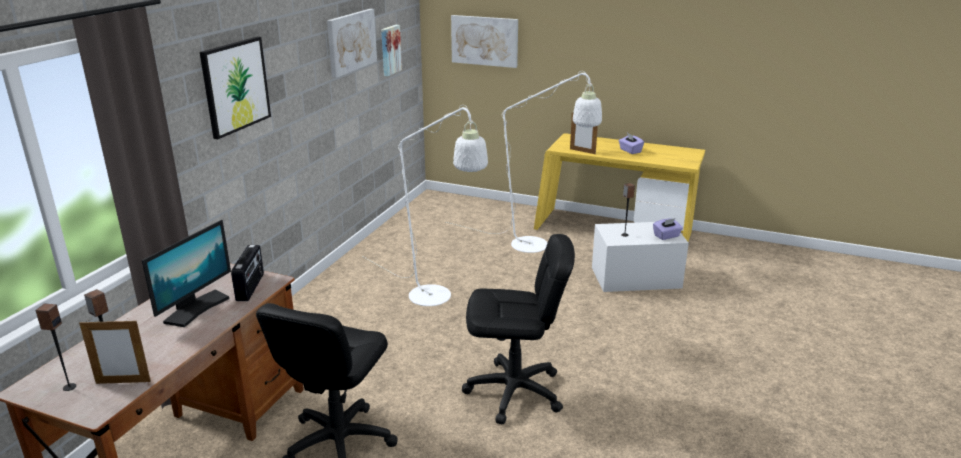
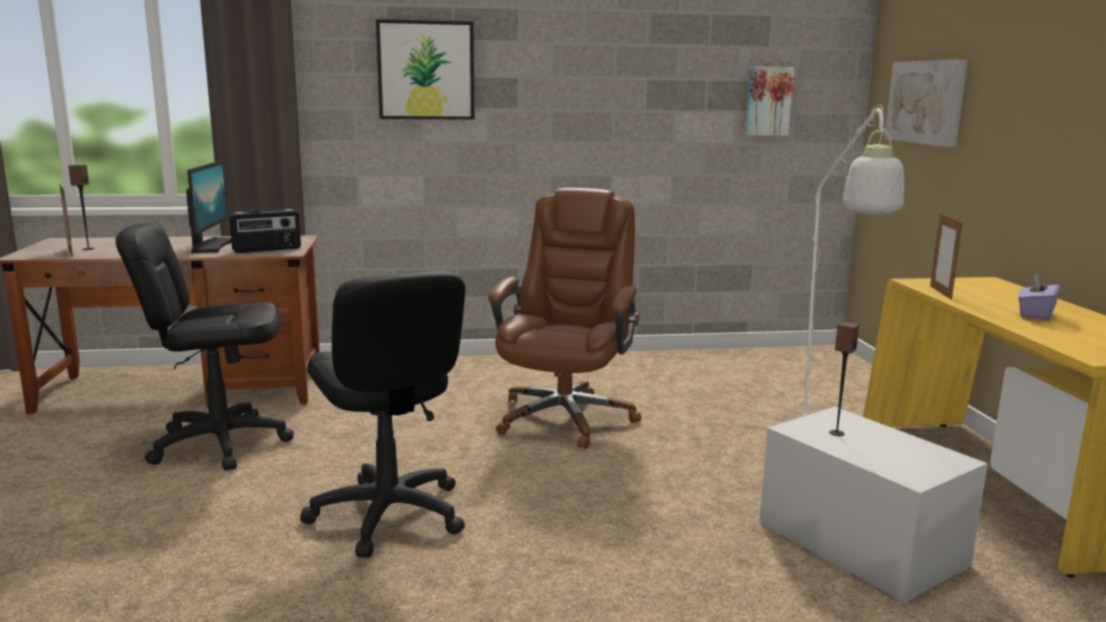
camera: 60 degrees right, 10 degrees down
(69, 387) = (61, 246): speaker -> none
(196, 309) = (211, 246): monitor -> monitor turned 90 degrees counterclockwise
(351, 41) = (669, 68): picture -> none
(437, 299) = (566, 417): white floor lamp -> brown office chair
(666, 236) = (906, 468): purple tissue box -> none

